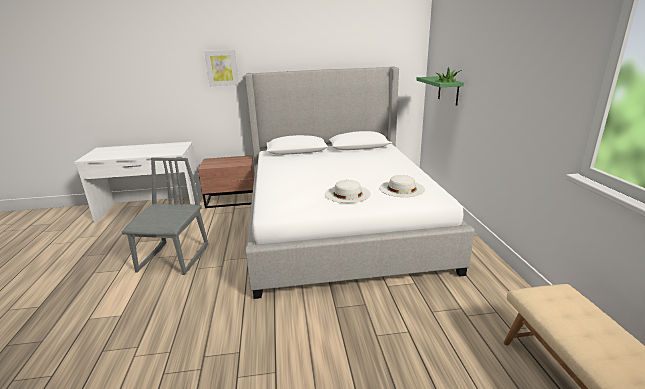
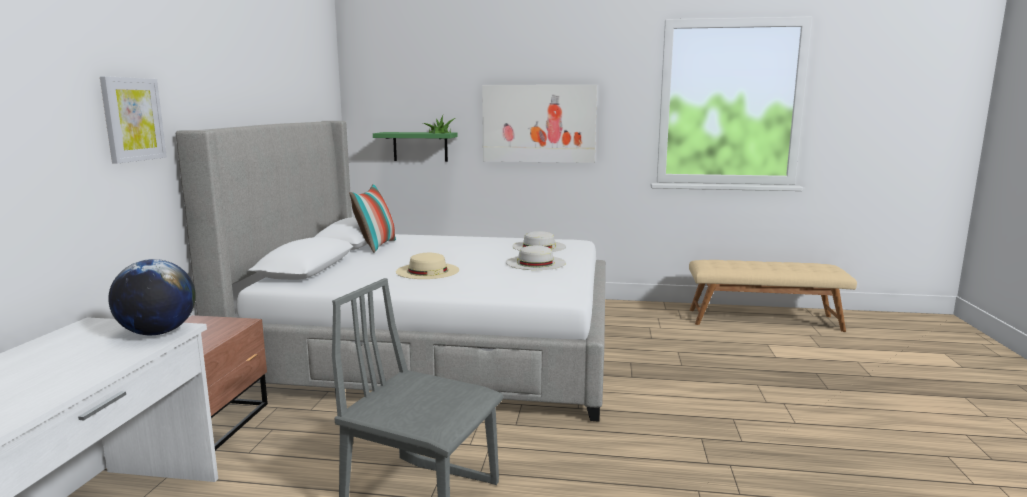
camera: 75 degrees left, 10 degrees down
(172, 152) = (158, 333): none -> globe
(306, 172) = (427, 271): none -> beige hat
(357, 152) = (375, 246): none -> pillow
(504, 82) = (539, 123): none -> picture

